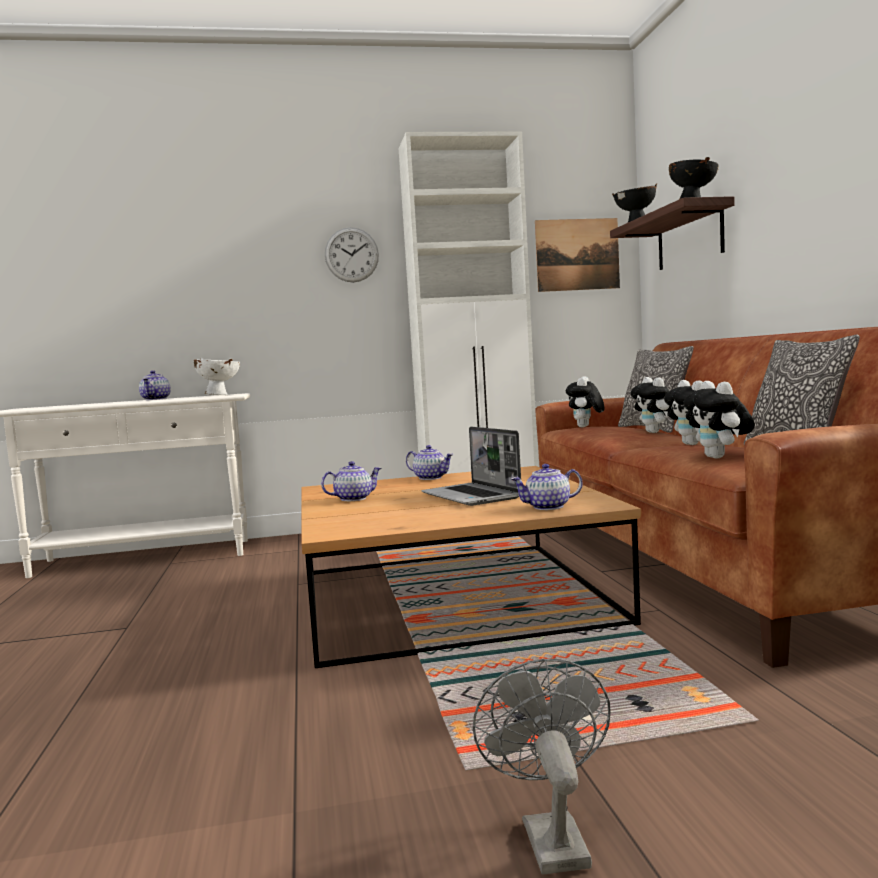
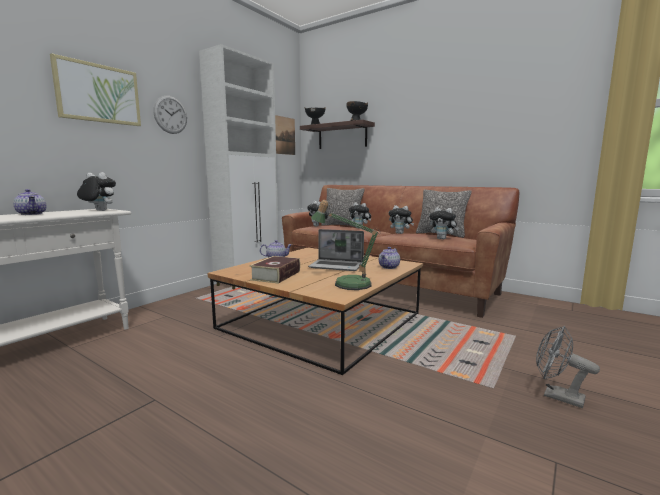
camera: 45 degrees left, 5 degrees up
(219, 395) = (98, 211): white bowl -> plush toy
(250, 245) = (98, 93): none -> picture
(353, 498) = (276, 275): teapot -> book
(397, 520) = (347, 283): none -> table lamp

